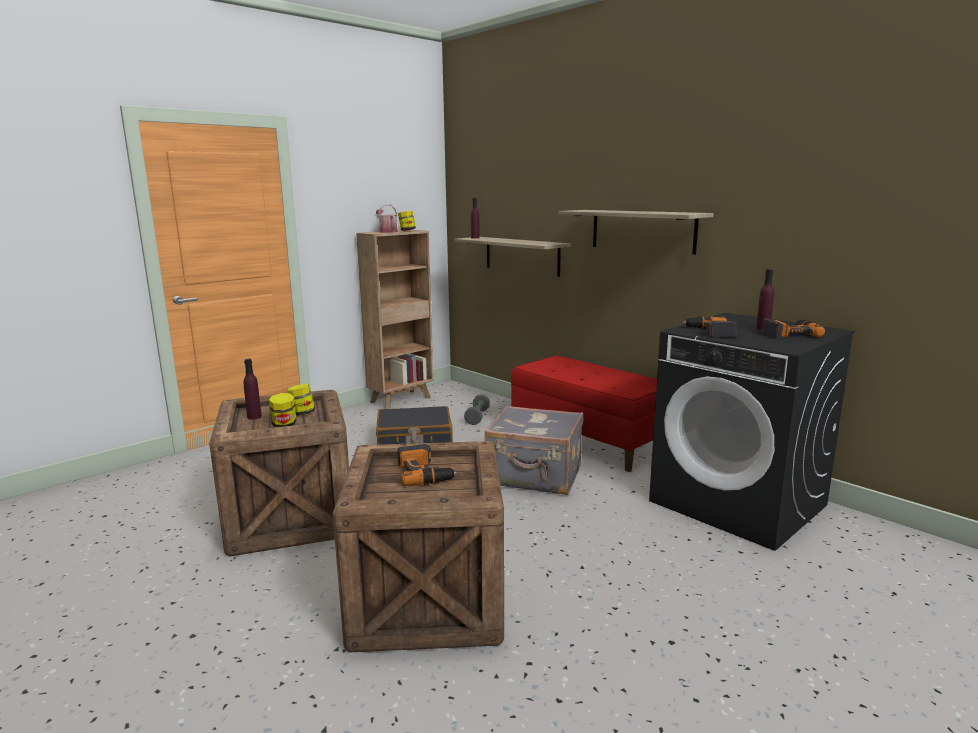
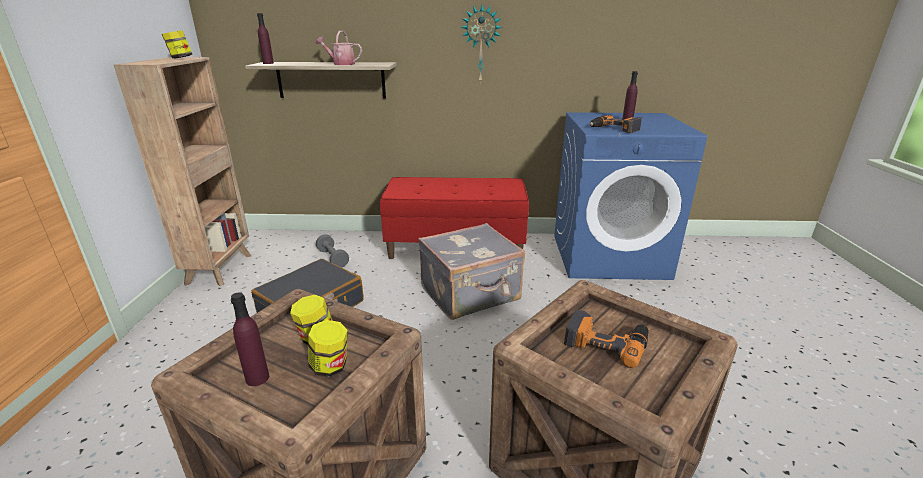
camera: 45 degrees left, 10 degrees up
(387, 231) = (160, 61): watering can -> watering can (341, 64)
(642, 230) = (481, 45): shelf -> wall clock
(739, 503) = (609, 256): black washing machine -> blue washing machine
(789, 334) = (651, 121): power drill -> none

